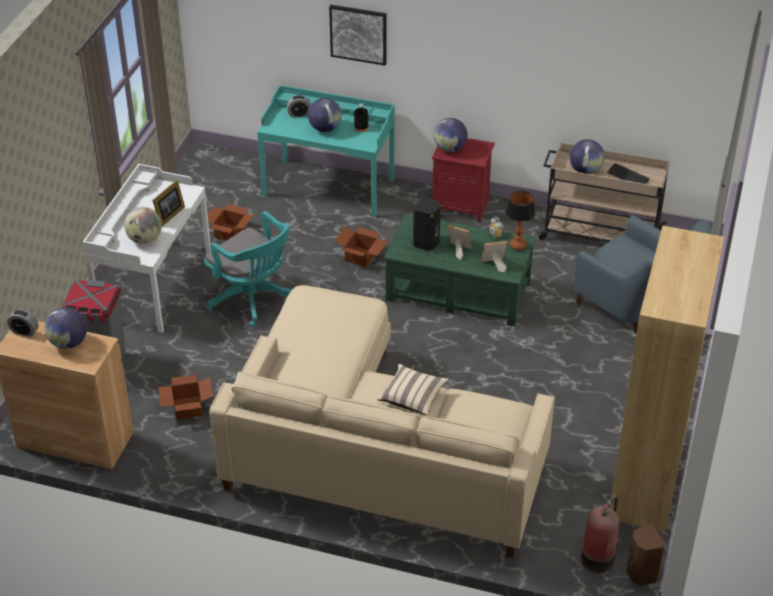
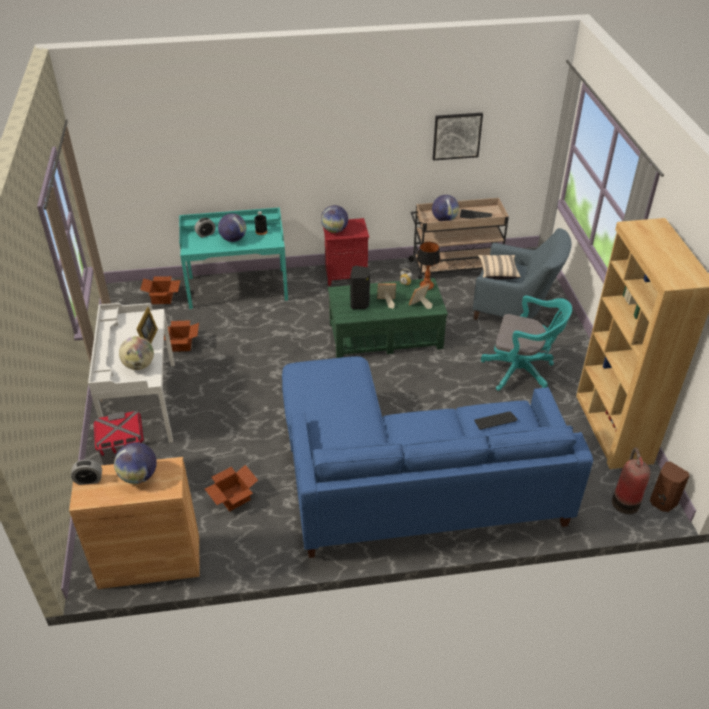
camera: 25 degrees left, 0 degrees up
(253, 300) = (233, 390): turquoise office chair -> turquoise office chair (521, 371)
(358, 34) = (244, 154): picture -> picture (456, 136)
(361, 257) = (297, 332): cardboard box -> cardboard box (163, 298)
(373, 450) = (406, 479): beige sofa -> blue sofa
(413, 397) = (438, 424): beige pillow -> beige pillow (498, 272)
(476, 414) = (495, 421): none -> keyboard

